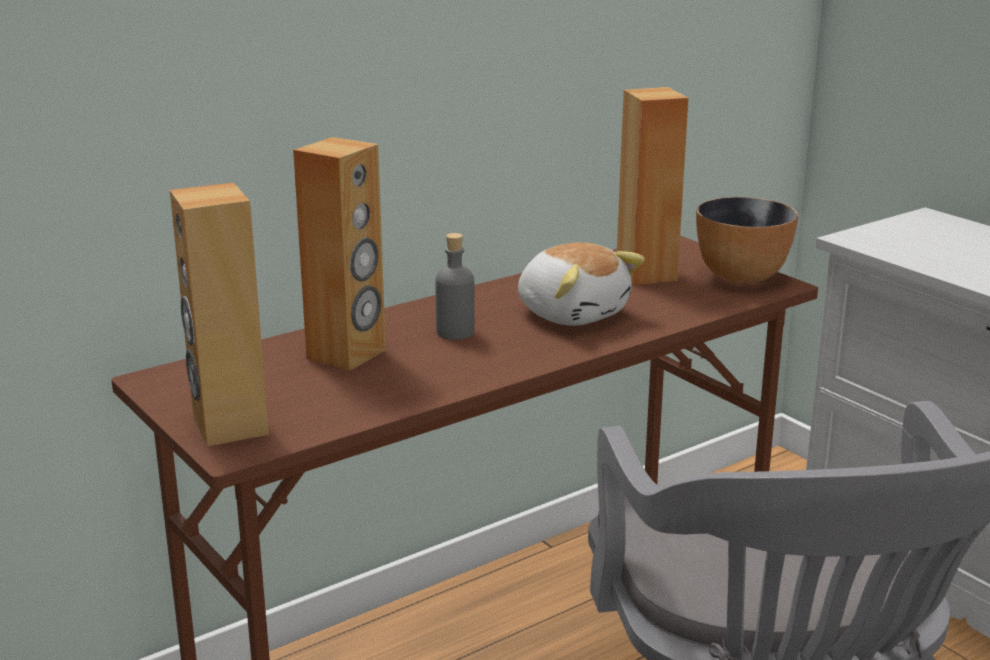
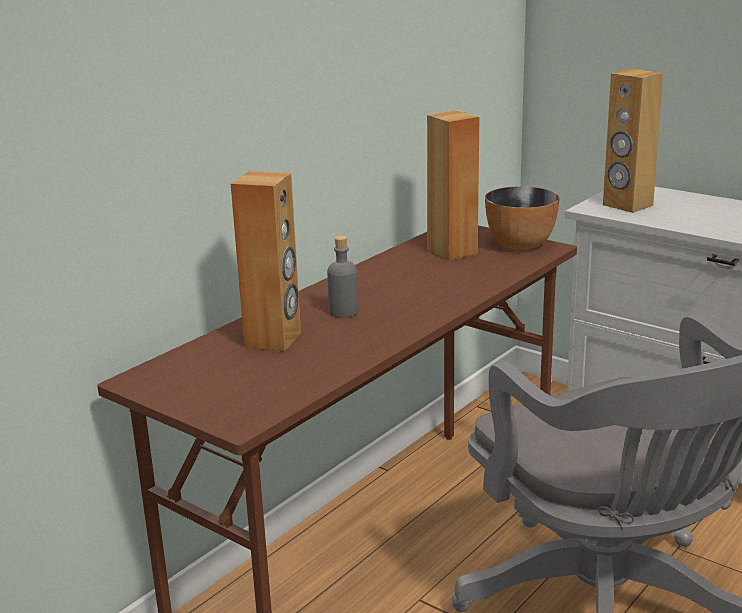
camera: 15 degrees left, 0 degrees up
(229, 426) = (222, 406): brown speaker -> brown speaker (627, 205)
(573, 313) = (420, 286): plush toy -> none

